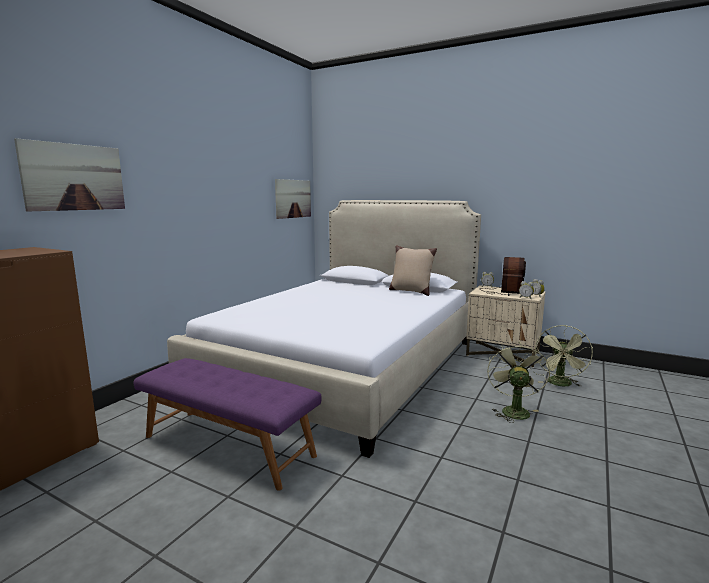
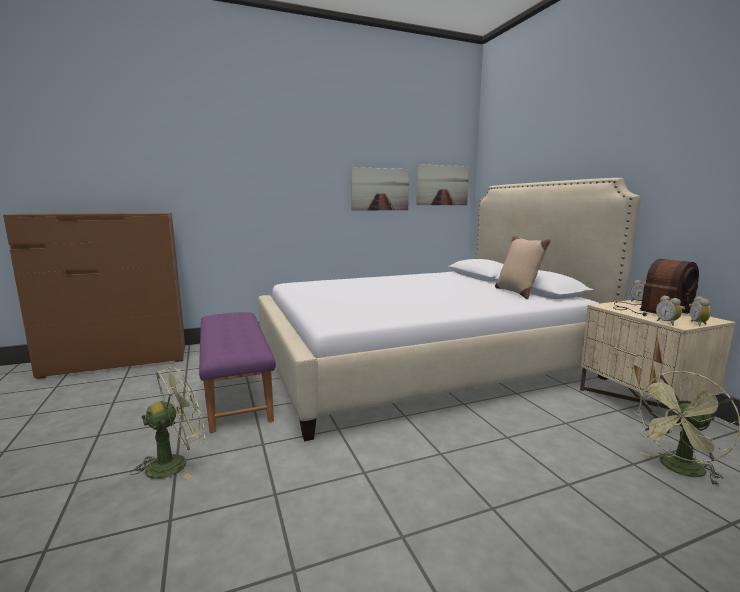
camera: 40 degrees right, 0 degrees up
(74, 177) = (207, 163): picture -> picture (380, 189)
(513, 410) = (536, 468): green fan -> green fan (175, 463)

